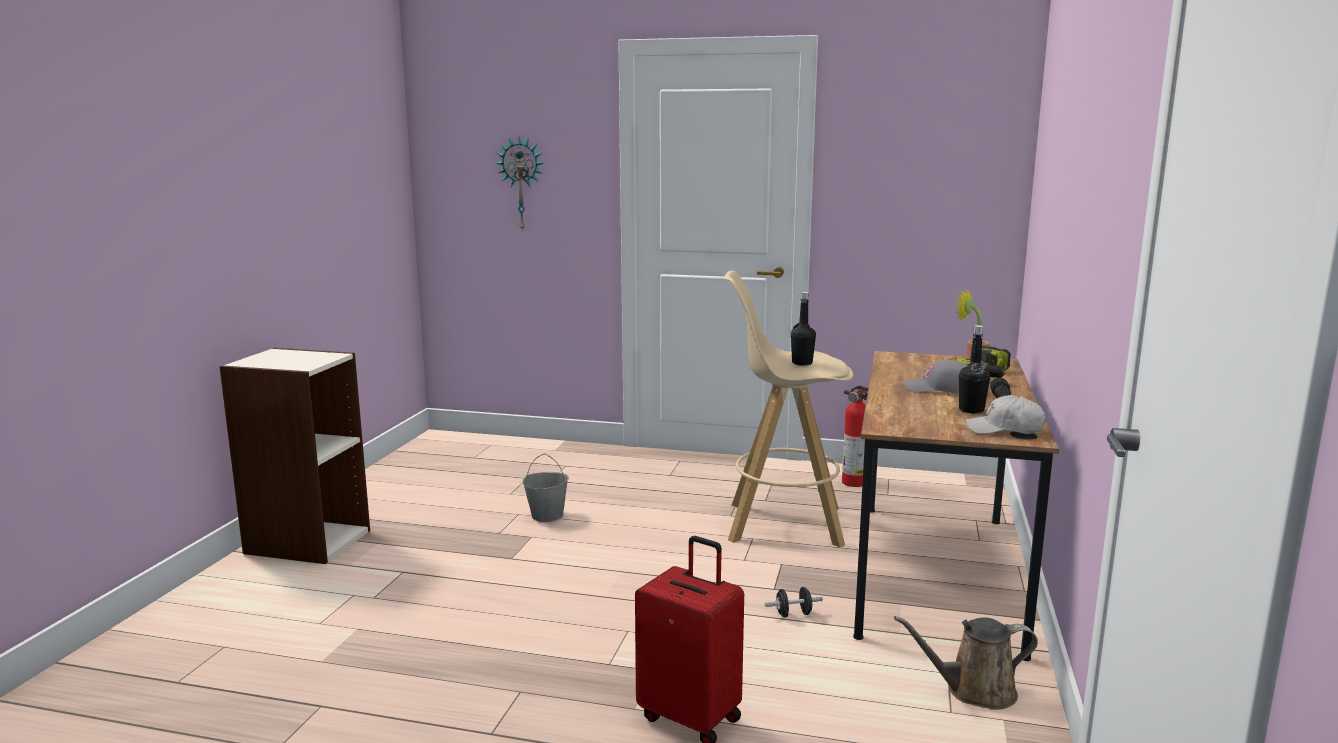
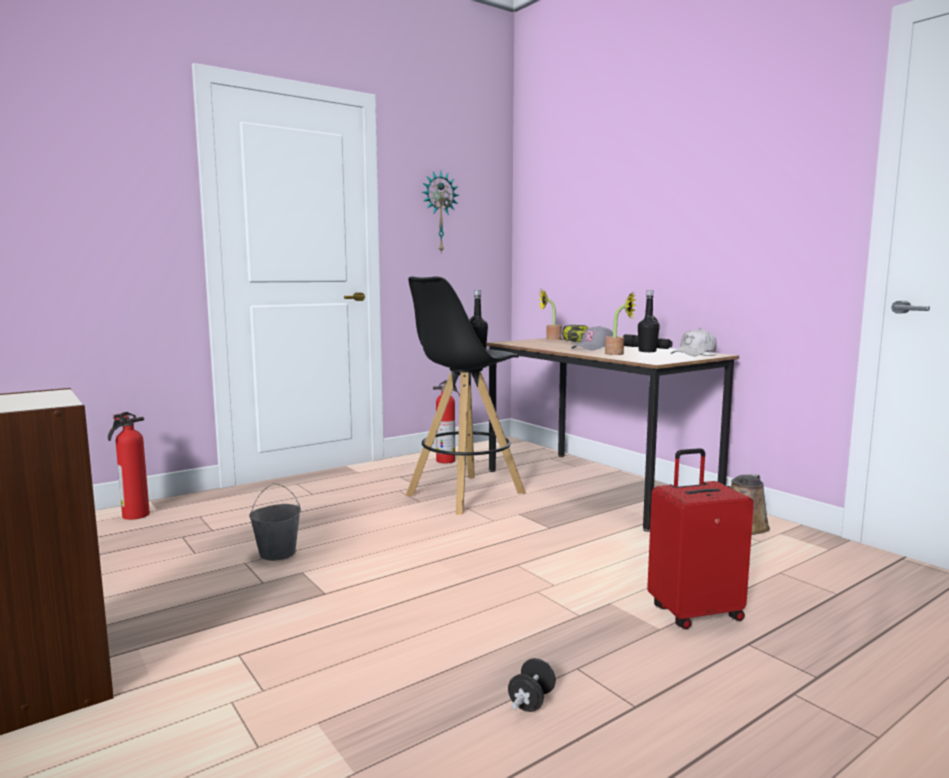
camera: 50 degrees left, 5 degrees down
(522, 184) = (77, 209): wall clock -> wall clock (439, 212)
(534, 450) = (134, 515): none -> fire extinguisher
(783, 524) = (464, 494): beige stool -> black stool
(793, 614) = (593, 535): black dumbbell -> black dumbbell (531, 701)
(912, 405) = (618, 354): none -> potted plant

